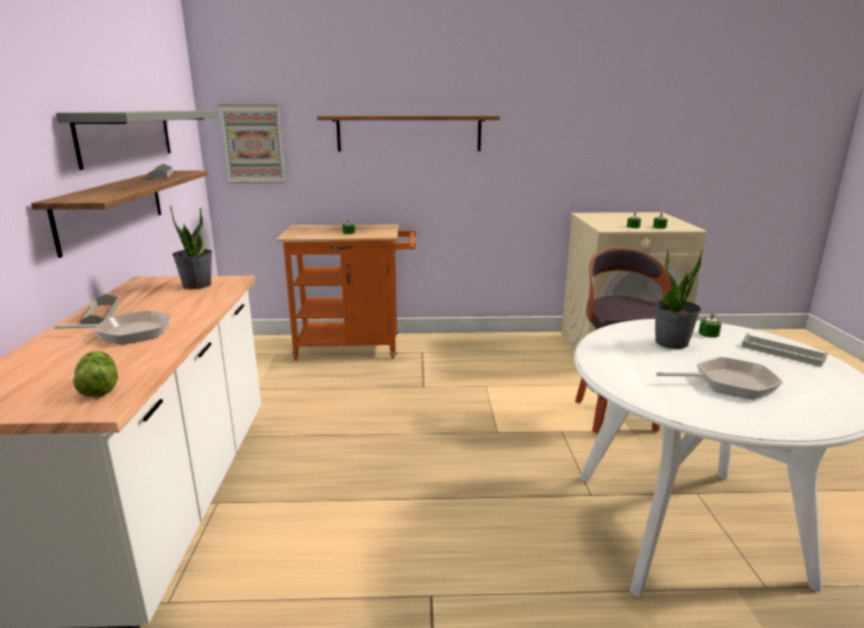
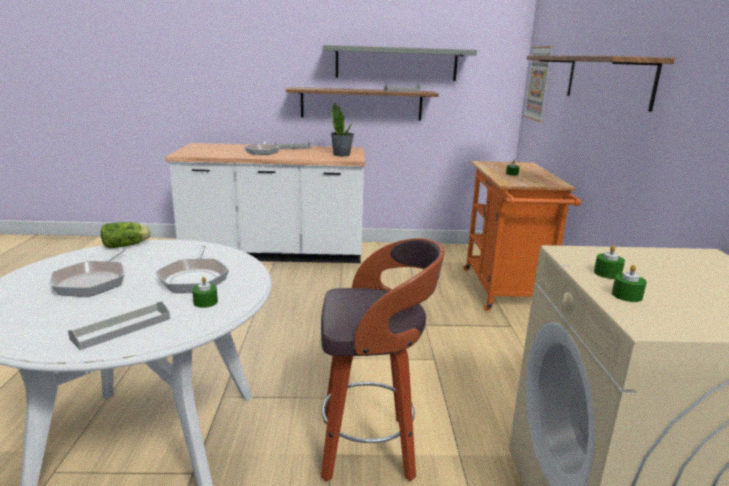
camera: 90 degrees right, 0 degrees up
(99, 386) = (200, 153): lettuce -> lettuce (127, 245)
(671, 343) = (195, 278): potted plant -> frying pan

